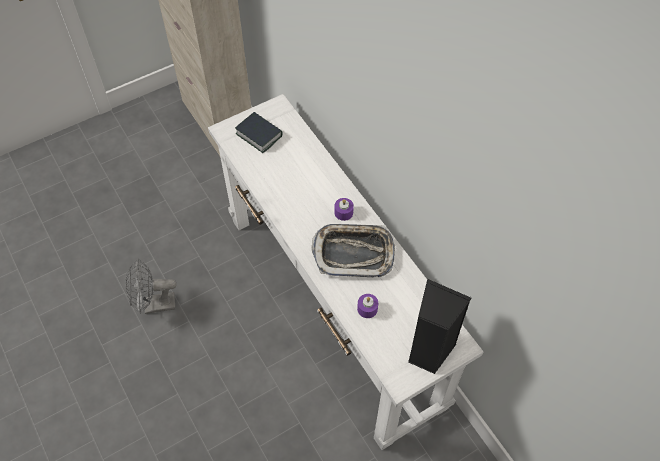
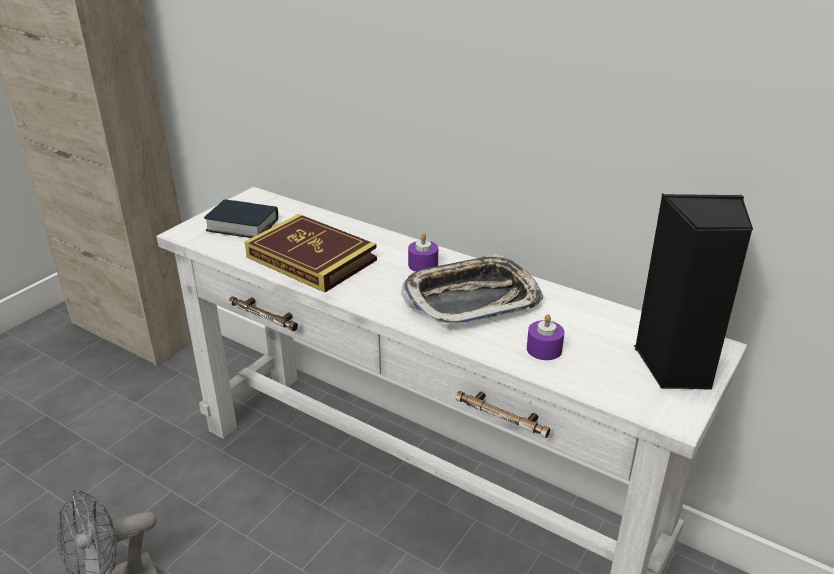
camera: 25 degrees left, 25 degrees down
(283, 182) = (311, 258): none -> book

